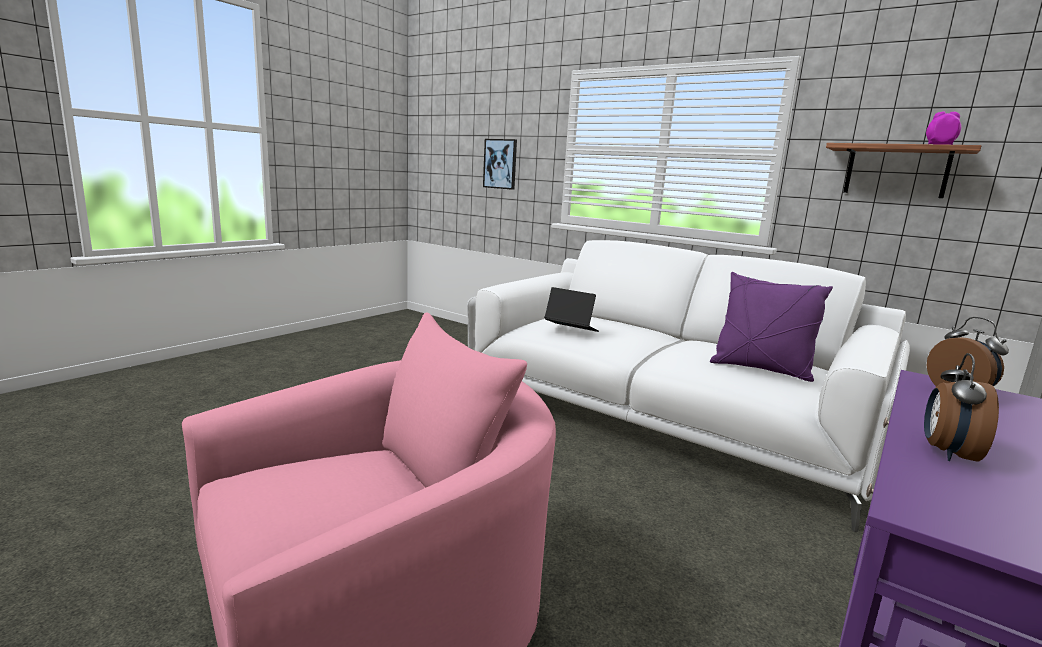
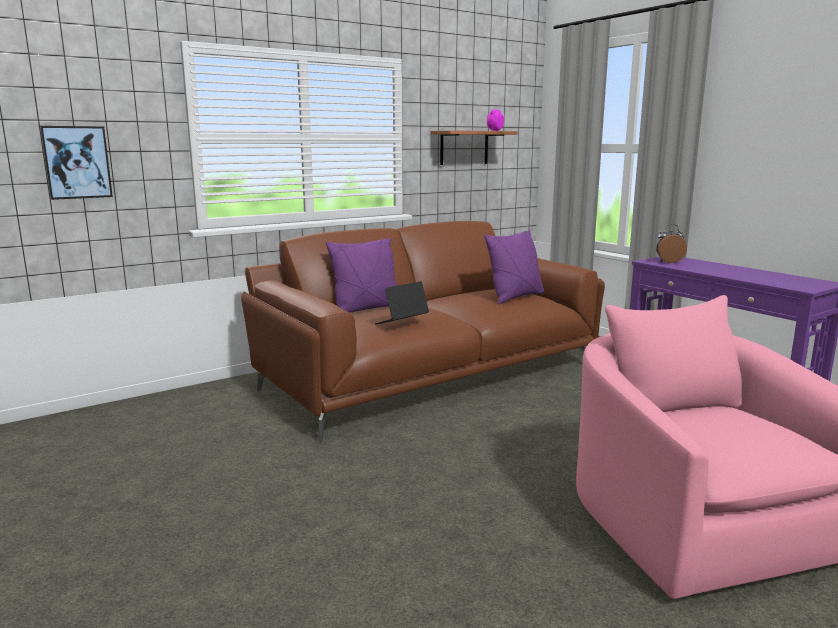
camera: 70 degrees left, 0 degrees up
(609, 320) = (366, 309): none -> purple pillow
(663, 420) = (430, 375): white sofa -> brown sofa
(947, 453) = (745, 276): alarm clock -> none

